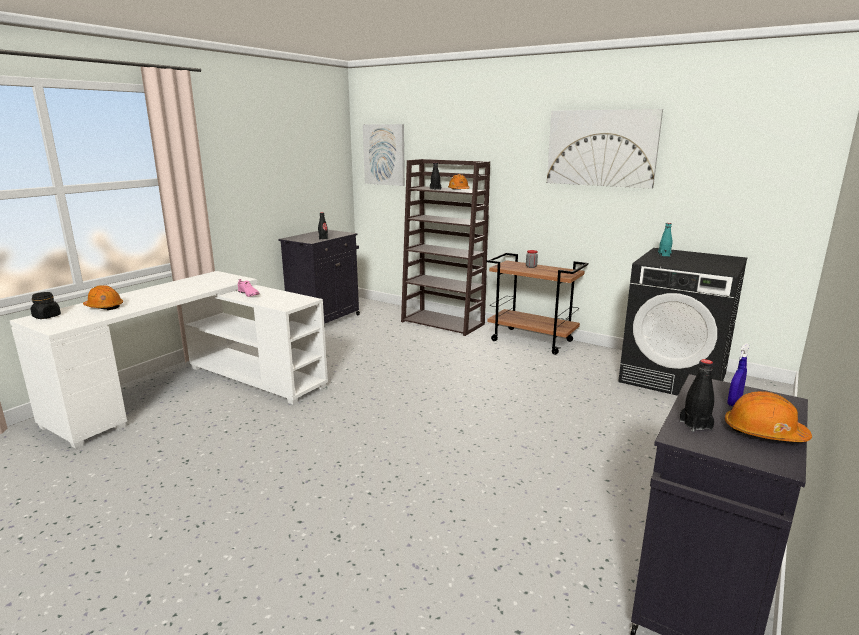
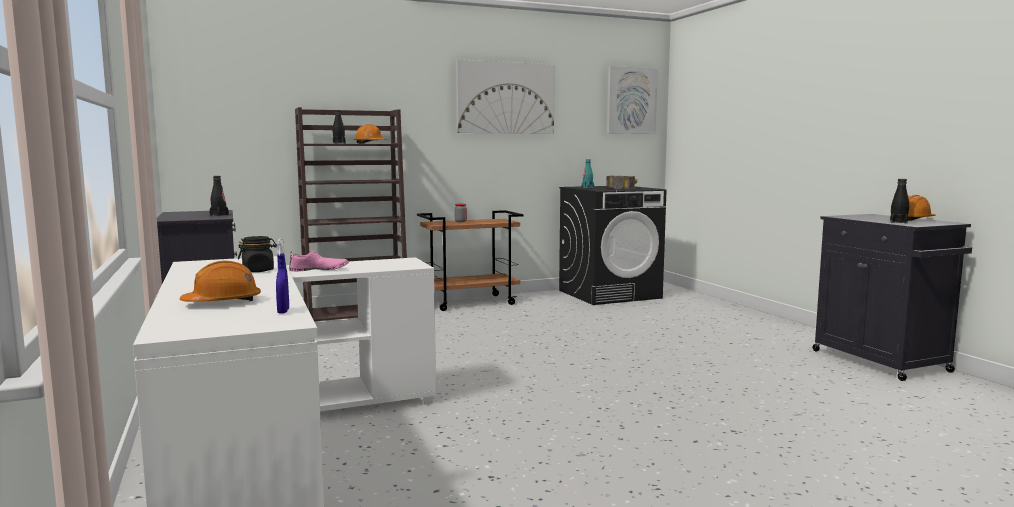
camera: 55 degrees left, 10 degrees down
(47, 316) = (186, 326): black jar -> black jar (258, 270)
(384, 154) = (223, 104): picture -> picture (631, 100)
(708, 263) = (627, 187): none -> hammer
(734, 403) = (870, 217): blue spray bottle -> blue spray bottle (283, 311)

